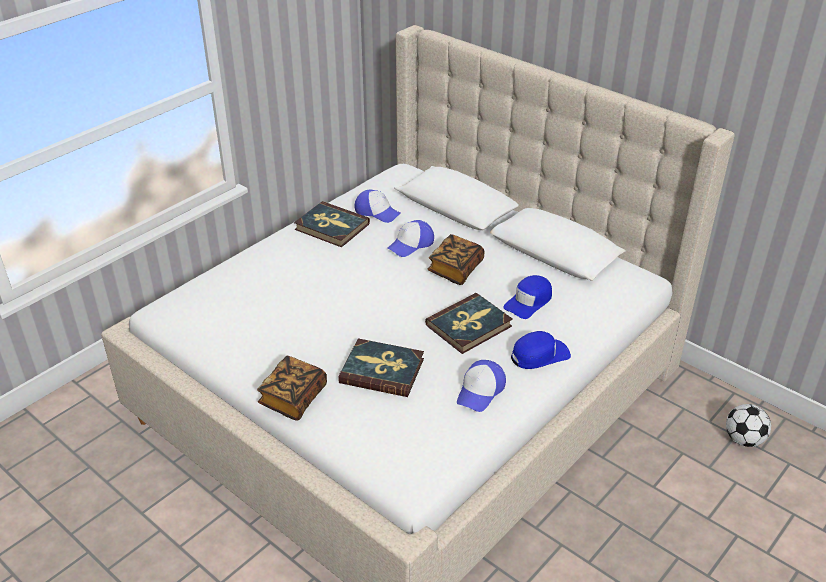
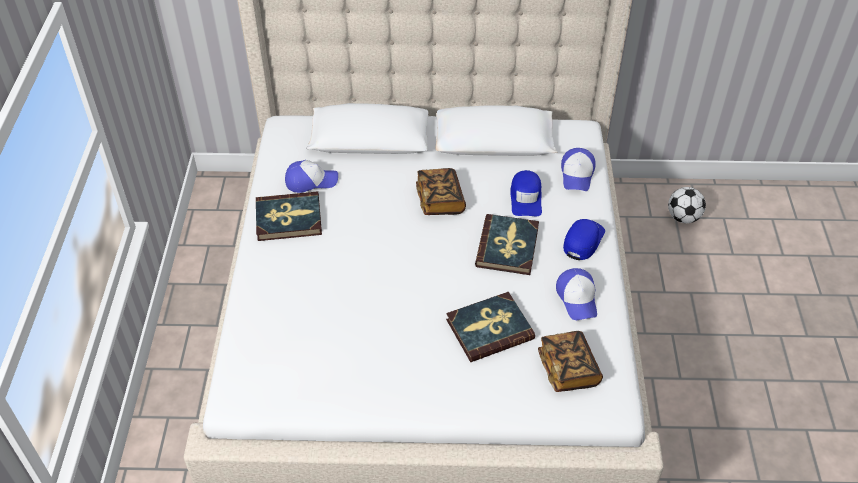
camera: 40 degrees left, 10 degrees up
(293, 398) = (452, 400): book -> book (568, 370)
(411, 244) = (378, 197): cap -> cap (577, 174)

